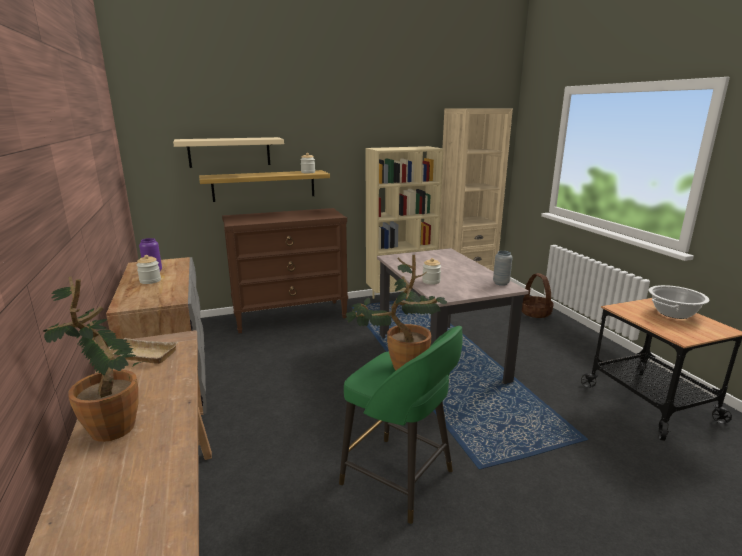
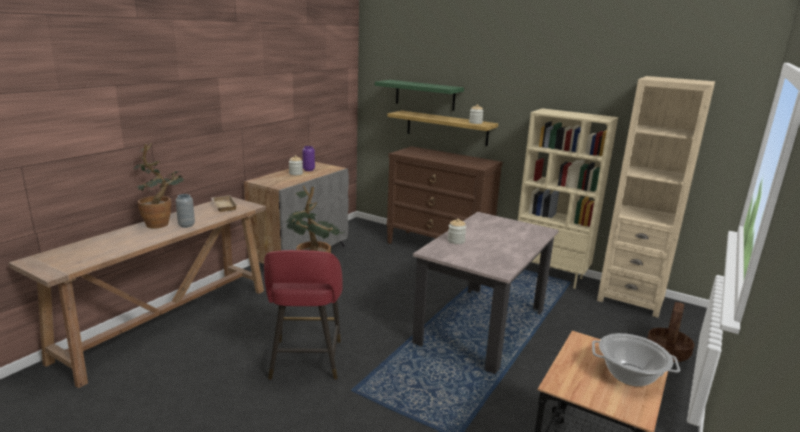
camera: 50 degrees right, 0 degrees up
(229, 152) = (425, 95): beige shelf -> green shelf
(400, 479) = (305, 361): green stool -> red stool
(501, 283) = (504, 266): grey vase -> grey vase (186, 225)

